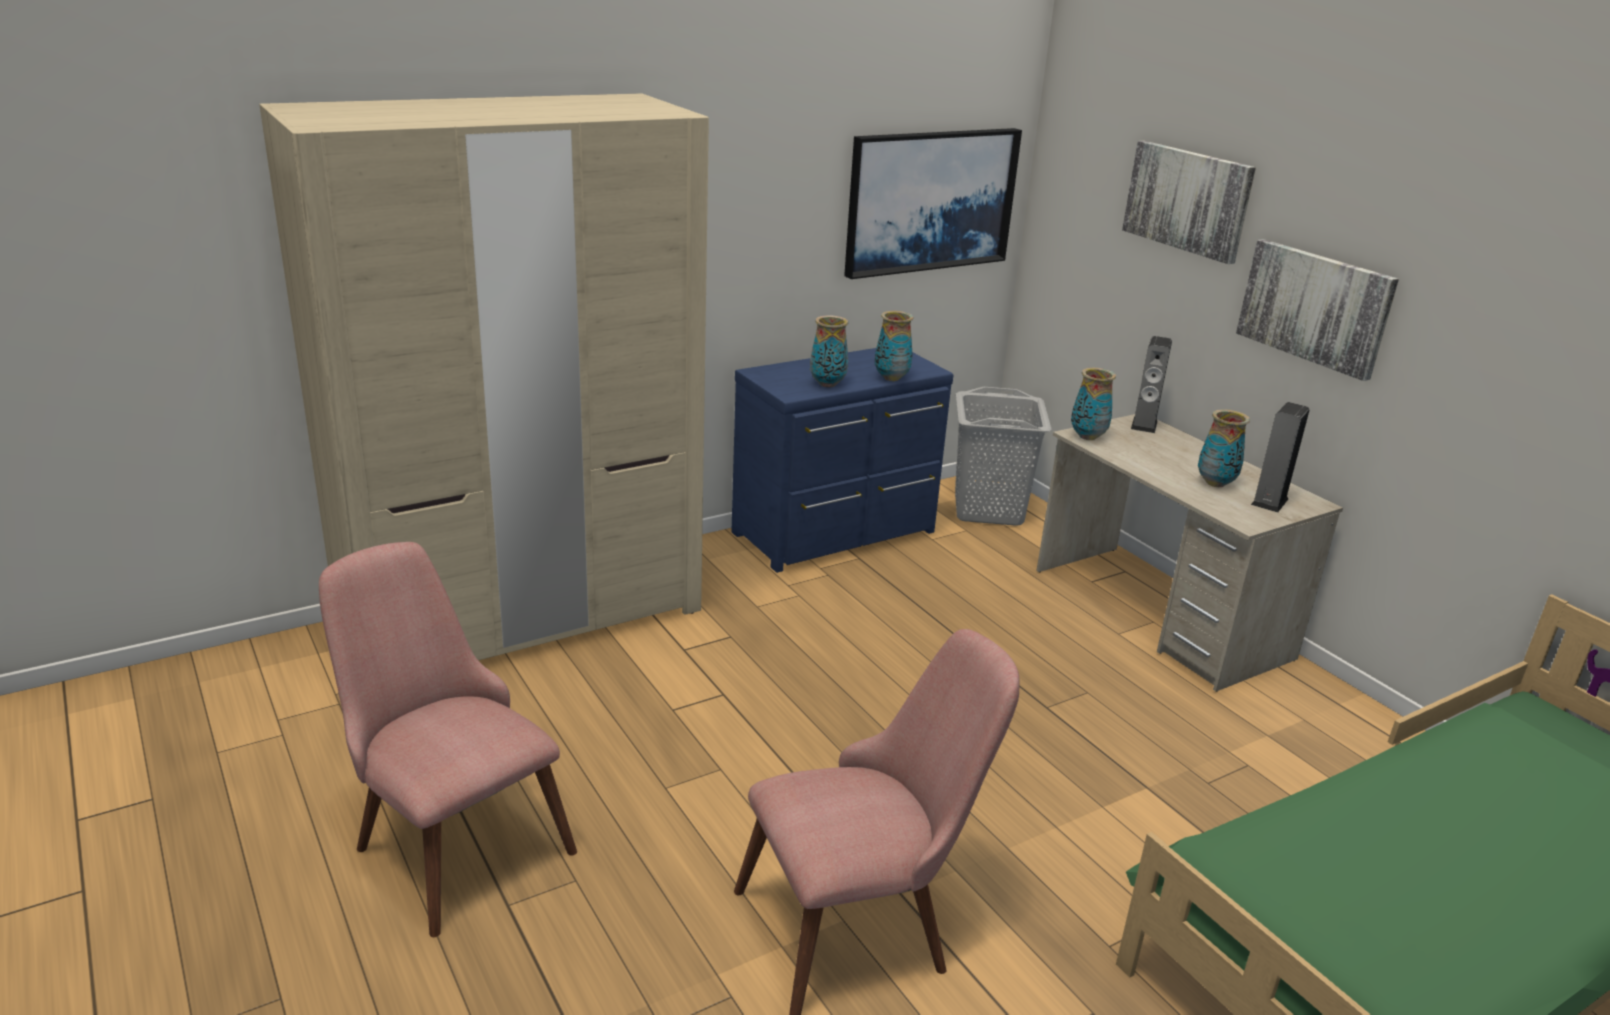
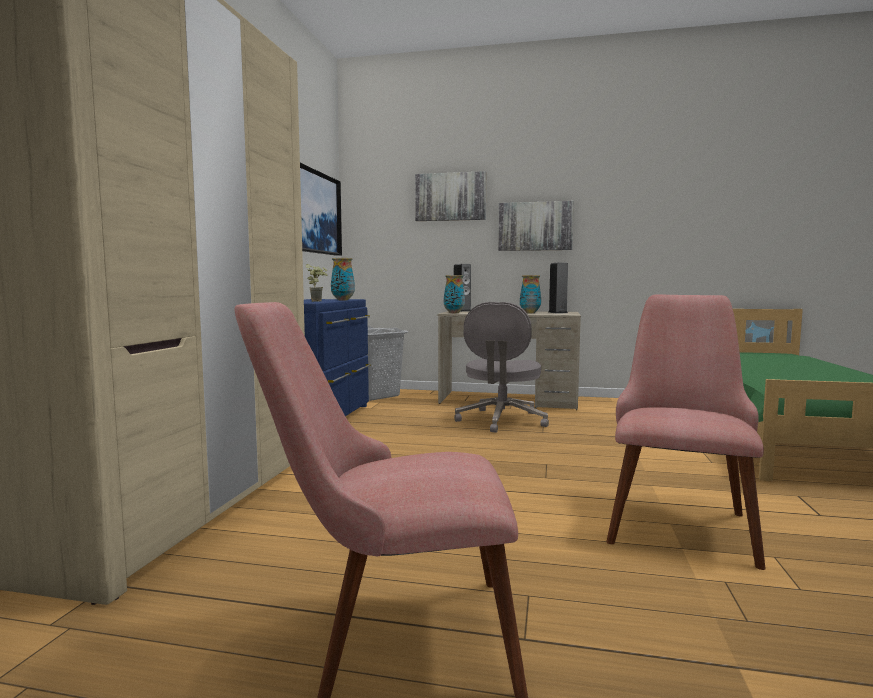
camera: 45 degrees left, 20 degrees down
(828, 384) = (318, 301): vase -> potted plant
(1042, 654) = (501, 421): none -> grey office chair

